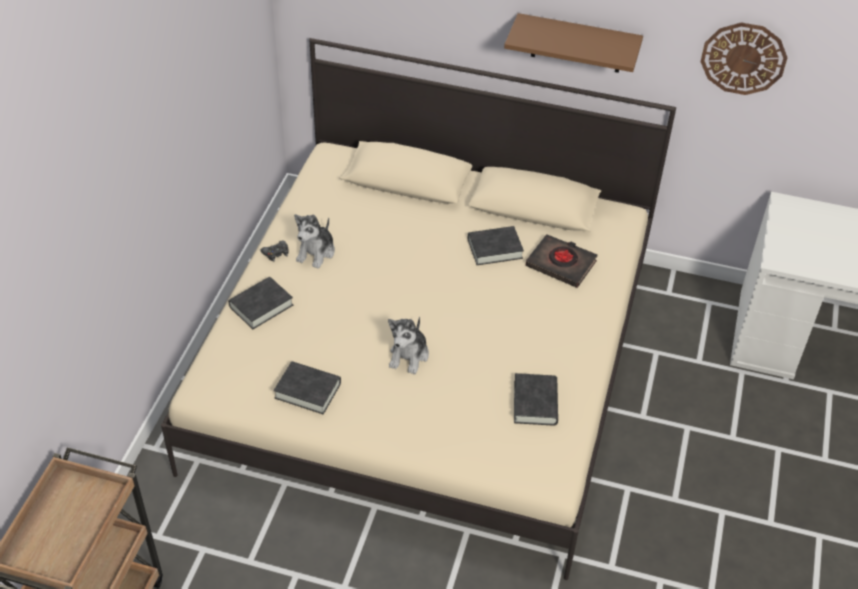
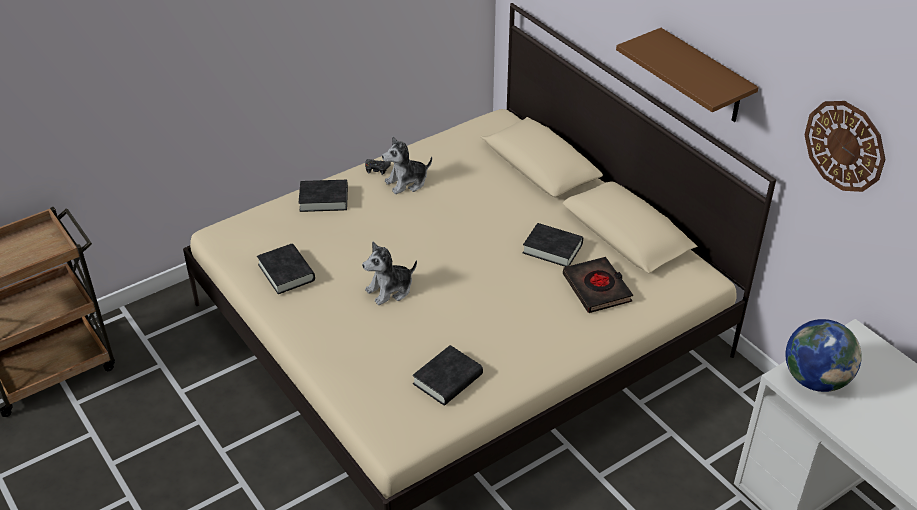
camera: 40 degrees right, 5 degrees down
(794, 251) = (815, 379): none -> globe

